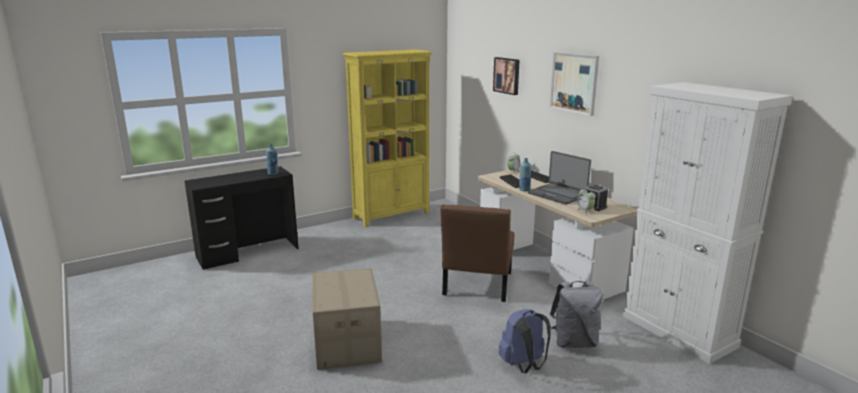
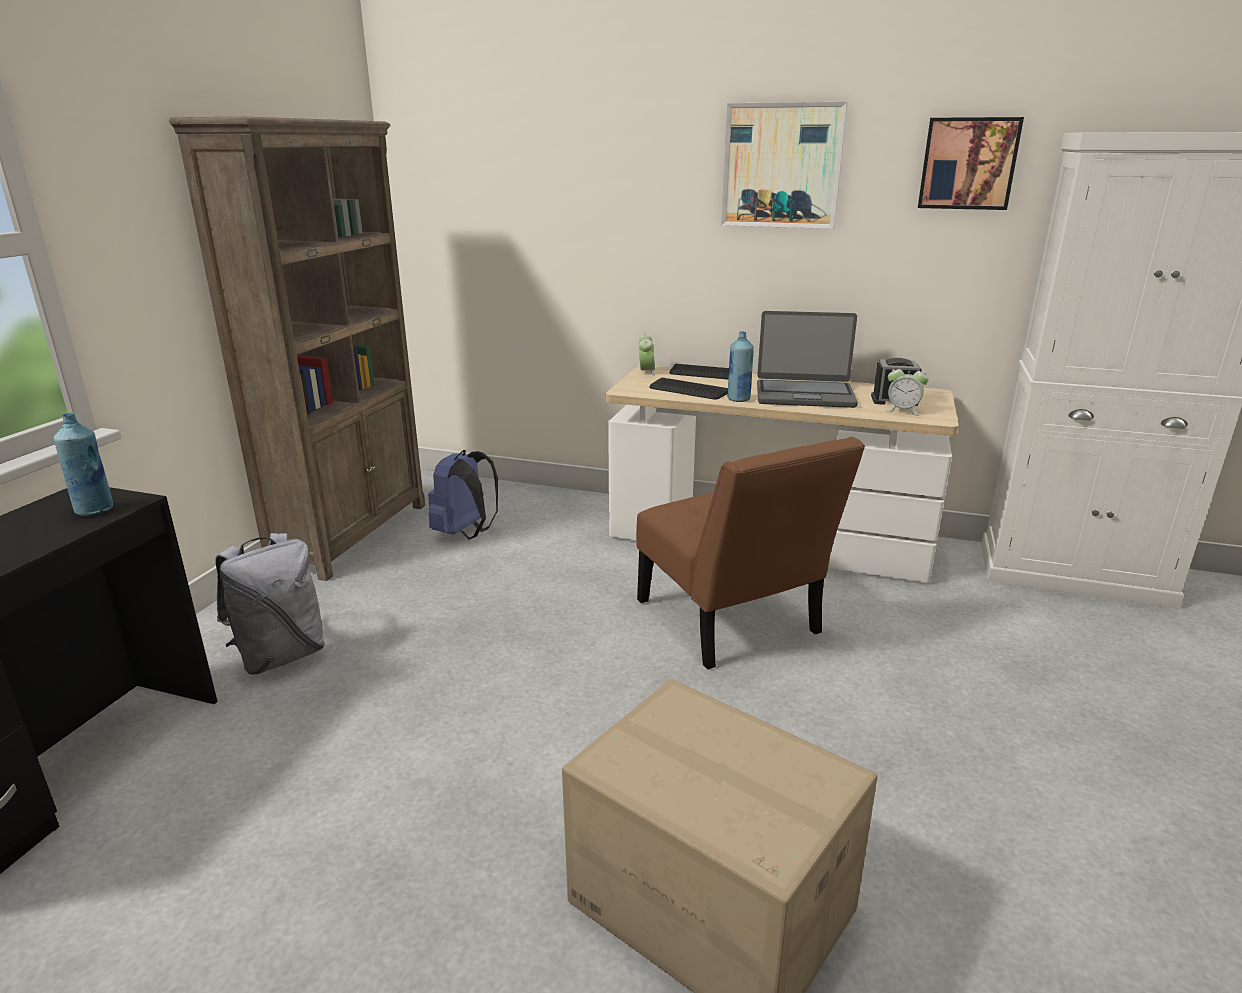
camera: 40 degrees left, 5 degrees up
(392, 215) = (352, 534): yellow bookcase -> brown bookcase
(507, 75) = (584, 171): picture -> picture (968, 163)
(524, 365) = (1044, 746): blue backpack -> blue backpack (465, 533)
(574, 342) = (1019, 659): grey backpack -> grey backpack (281, 655)

